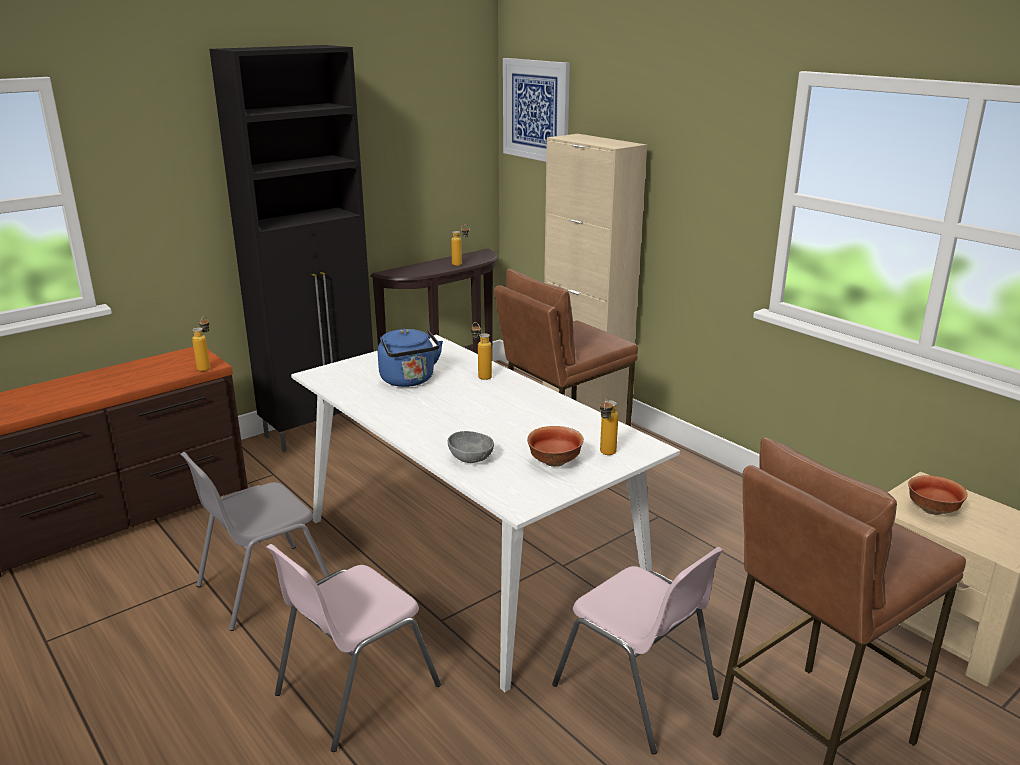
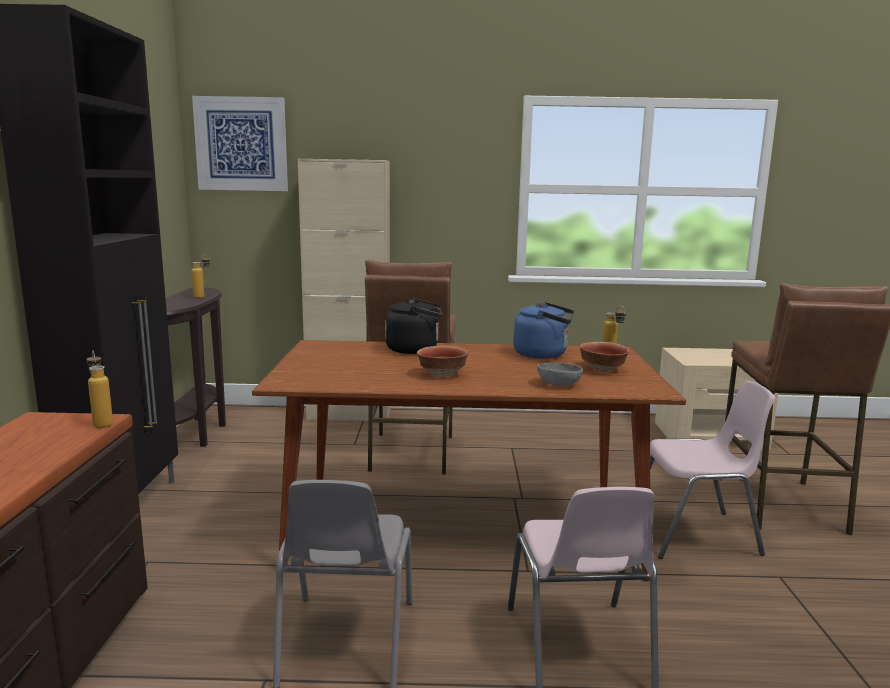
camera: 50 degrees left, 10 degrees down
(409, 381) = (374, 365): blue kettle -> blue kettle (543, 354)
(472, 559) = (463, 525): white dining table -> brown dining table
(481, 375) = (415, 349): bottle -> black kettle
(931, 510) = (705, 358): bowl -> bowl (441, 375)

